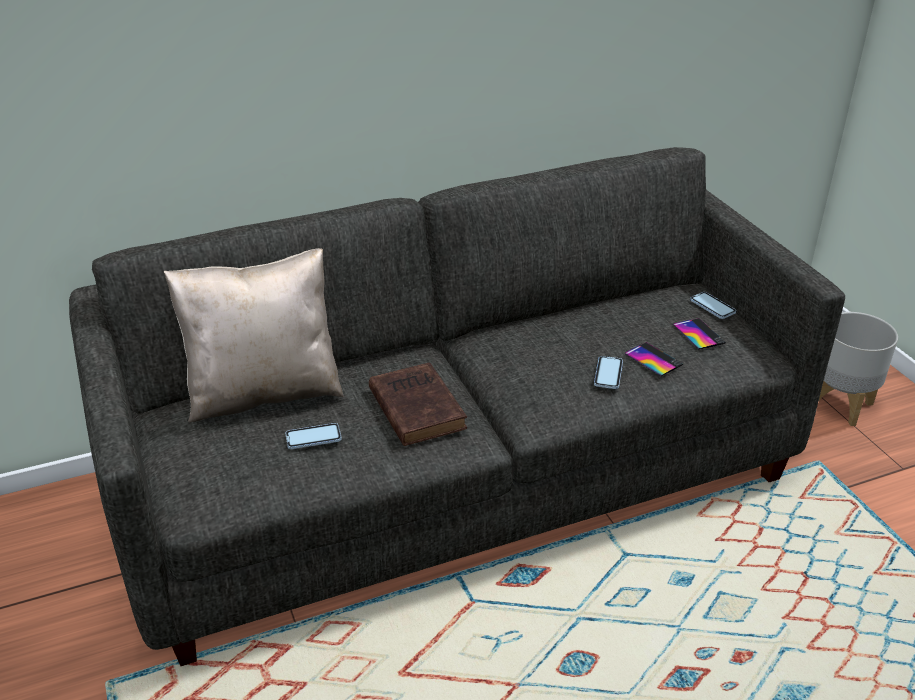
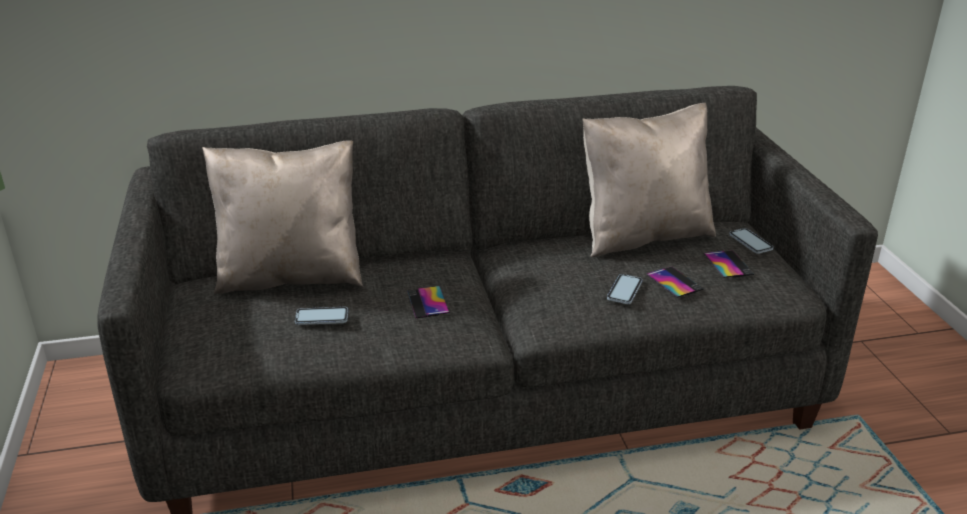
camera: 10 degrees right, 5 degrees down
(415, 407) = (428, 302): brown book -> phone
(608, 309) = (643, 235): none -> beige pillow
(841, 405) = (895, 365): grey planter -> none

